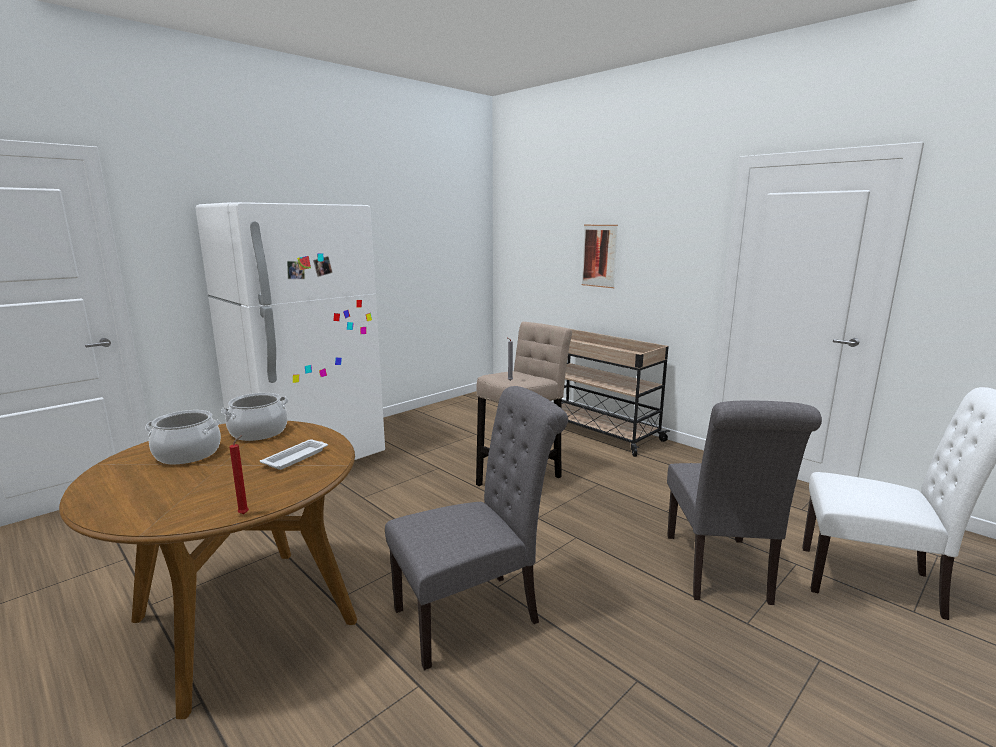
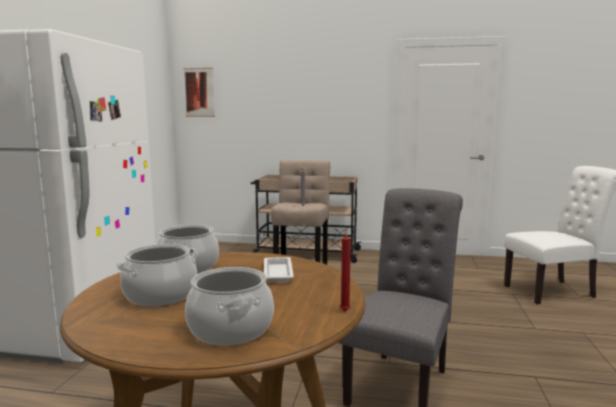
camera: 35 degrees left, 5 degrees down
(152, 500) = (231, 329): none -> cooking pot
(599, 256) = (288, 112): picture -> picture (199, 92)
(719, 572) = (489, 309): grey chair -> none

